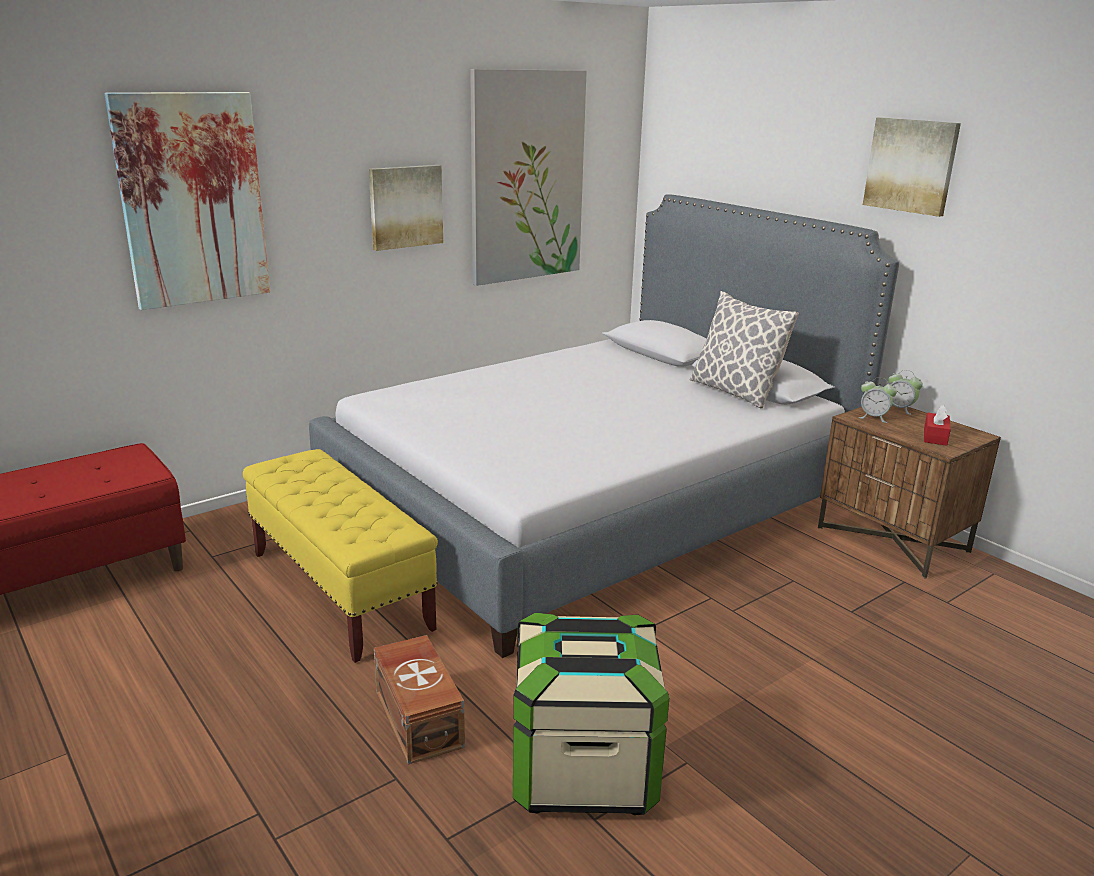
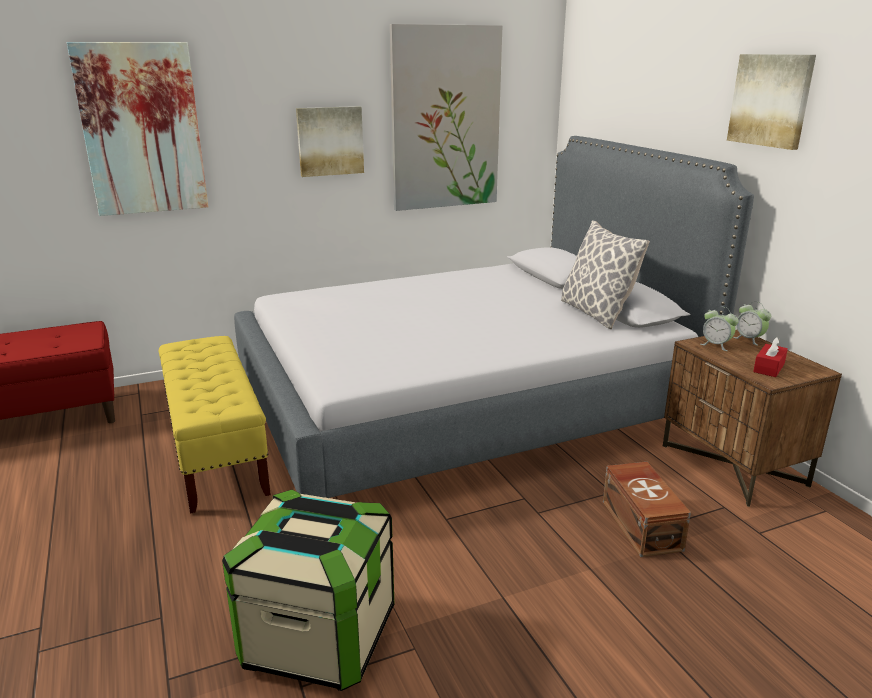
camera: 15 degrees right, 0 degrees up
(420, 717) = (212, 567): brown storage box -> brown storage box (642, 524)

